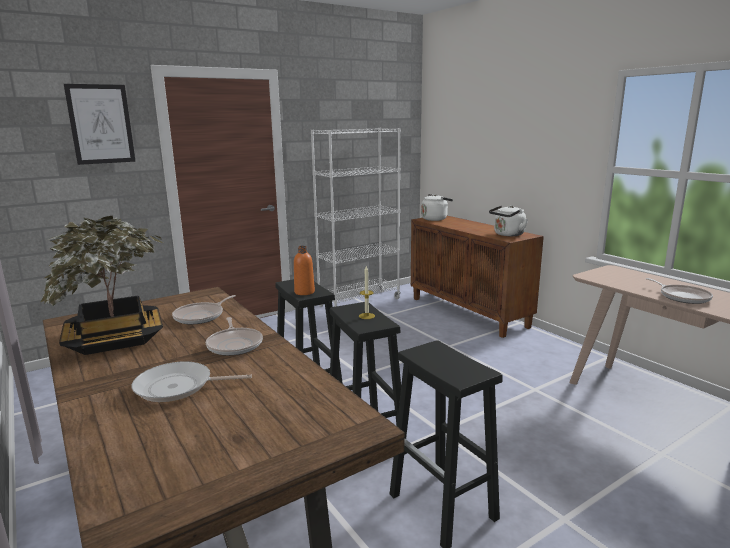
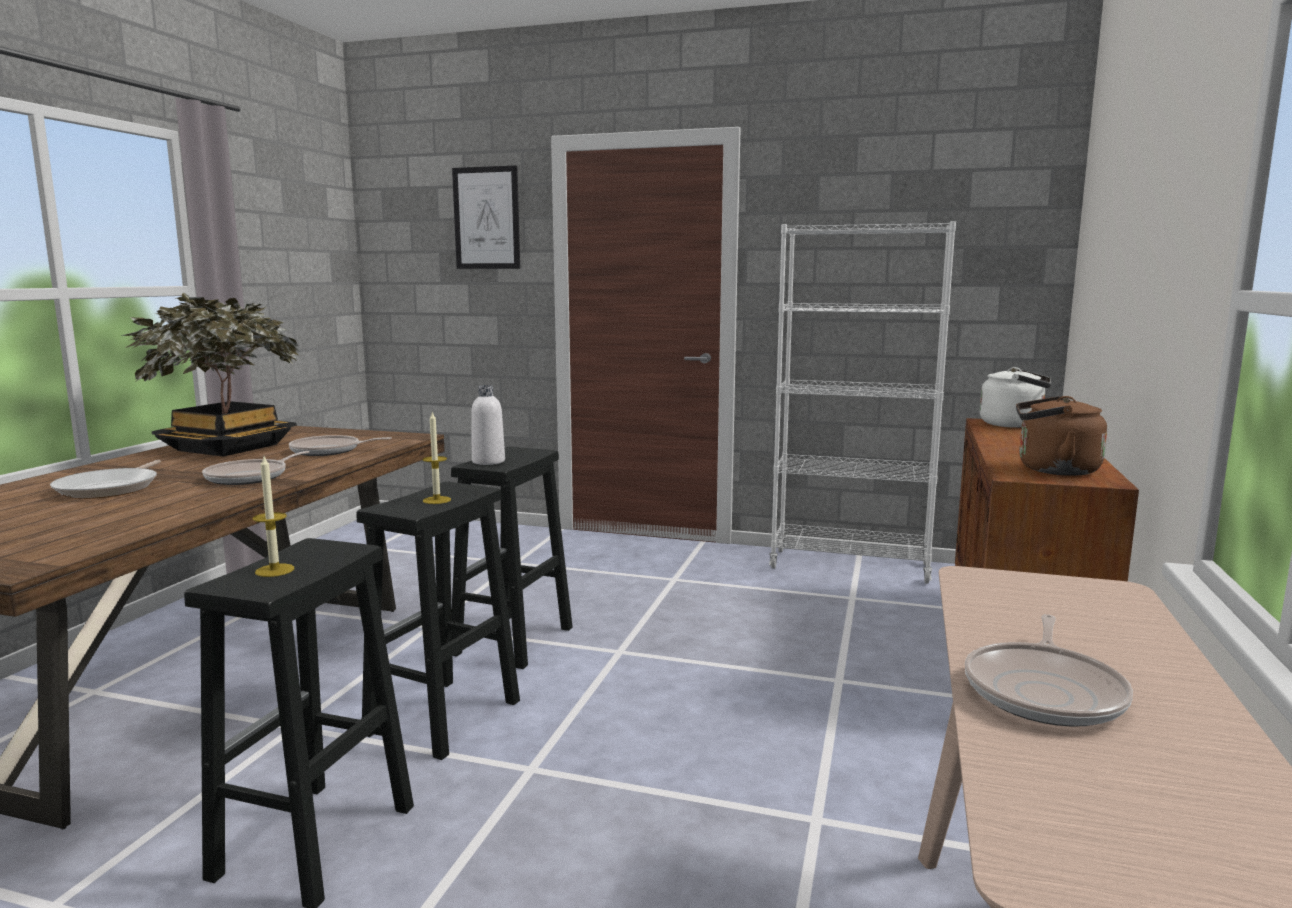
camera: 50 degrees right, 5 degrees down
(178, 387) = (111, 488): frying pan -> frying pan turned 135 degrees counterclockwise
(304, 292) = (488, 461): orange bottle -> white bottle
(449, 366) = (274, 570): none -> candle
(507, 234) = (1052, 470): white kettle -> brown kettle

